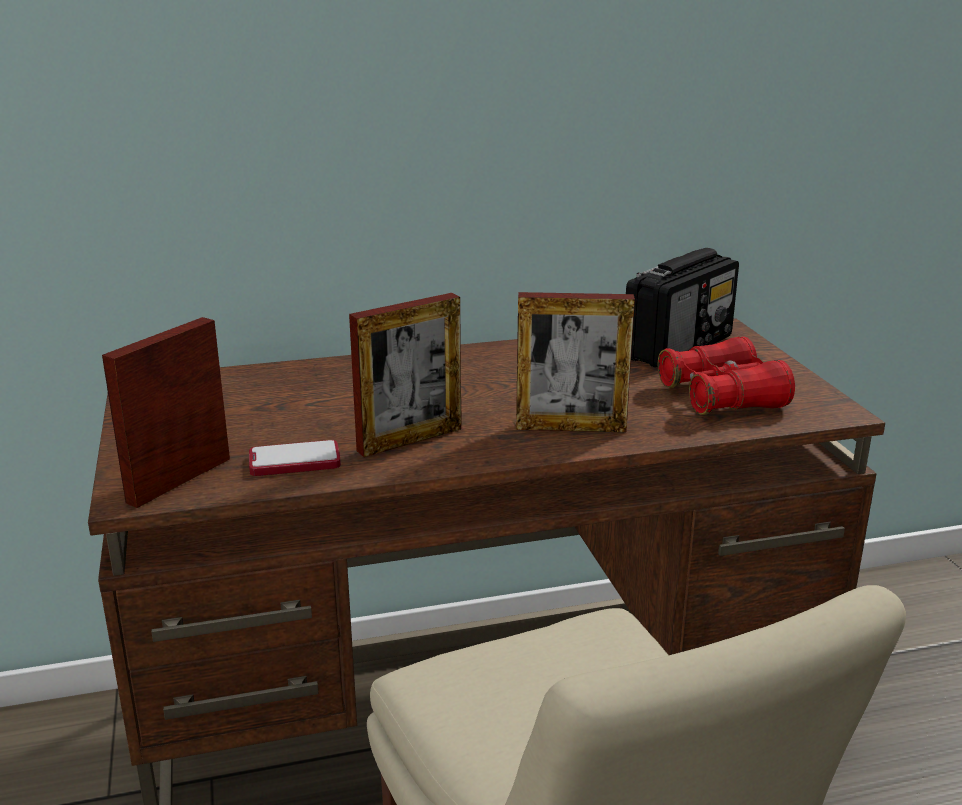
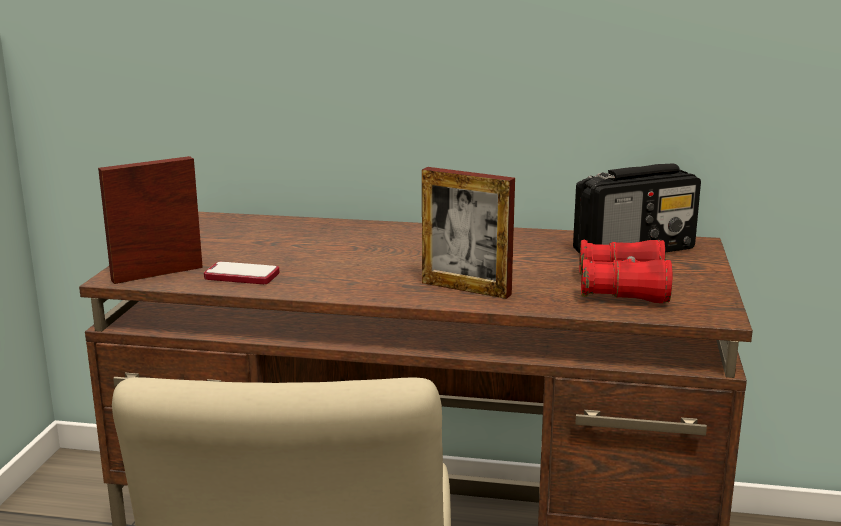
camera: 25 degrees right, 5 degrees down
(410, 440) = (335, 276): picture frame -> none

